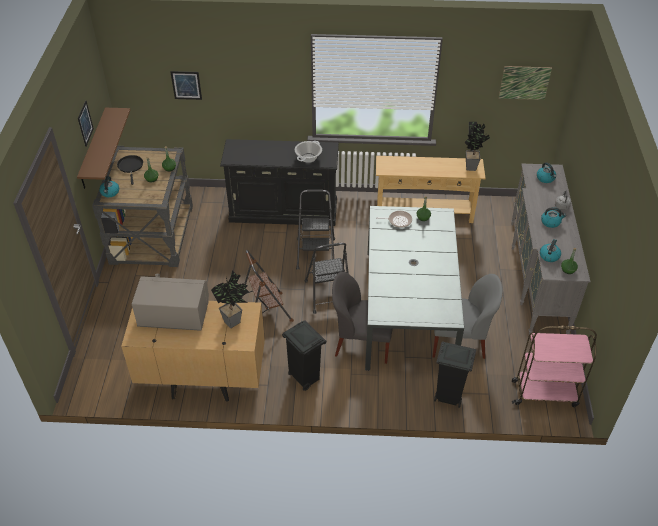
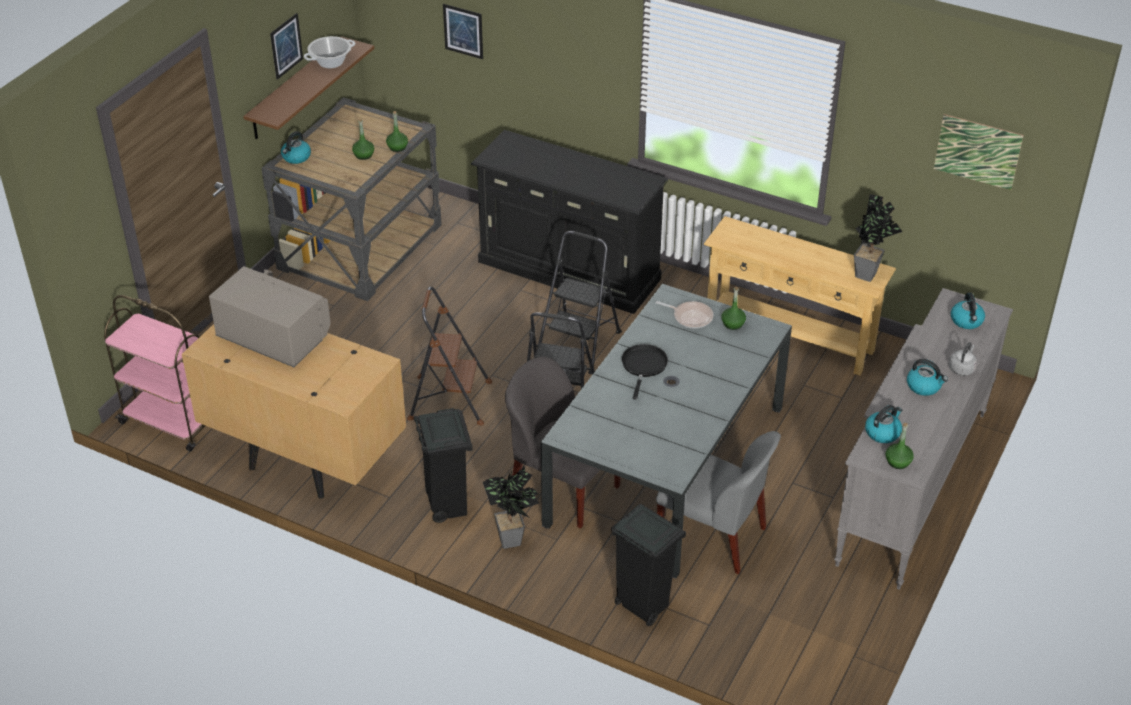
camera: 25 degrees right, 5 degrees down
(130, 167) = (346, 131): black frying pan -> black frying pan (644, 366)
(235, 321) = (348, 372): potted plant -> potted plant (514, 541)
(308, 158) = (605, 187): cooking pot -> cooking pot (330, 62)
(545, 394) = (800, 657): pink cart -> pink cart (170, 425)

